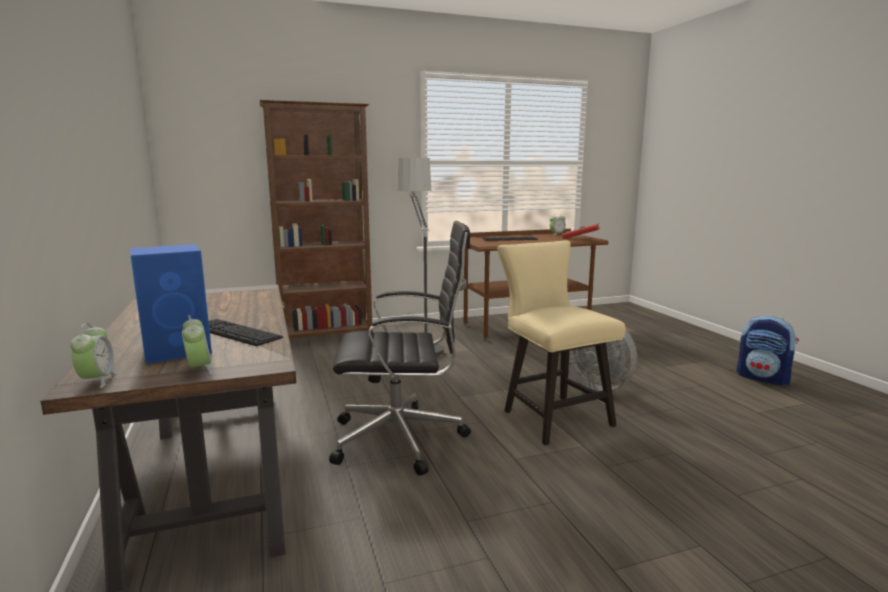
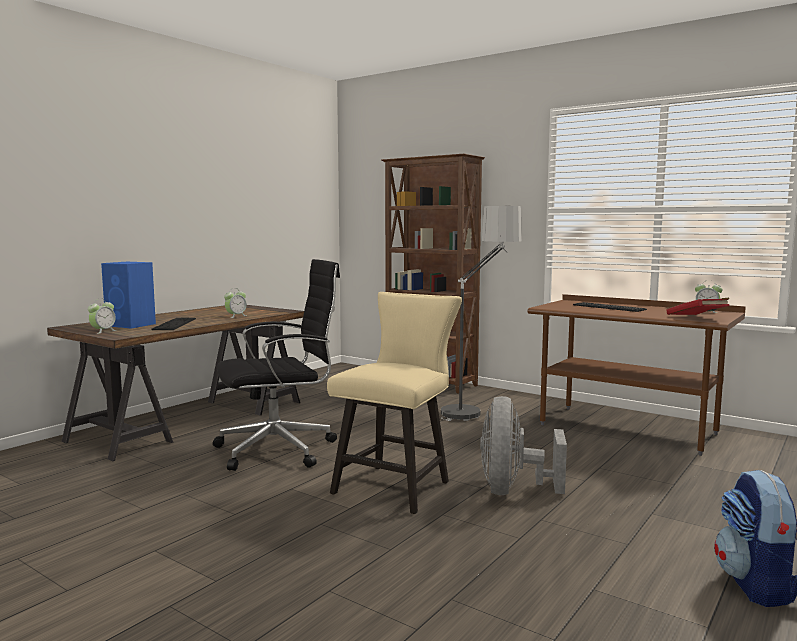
camera: 55 degrees right, 5 degrees down
(97, 380) = (75, 326): alarm clock -> alarm clock (236, 316)
(402, 439) = (280, 449): black office chair -> black office chair turned 75 degrees counterclockwise

